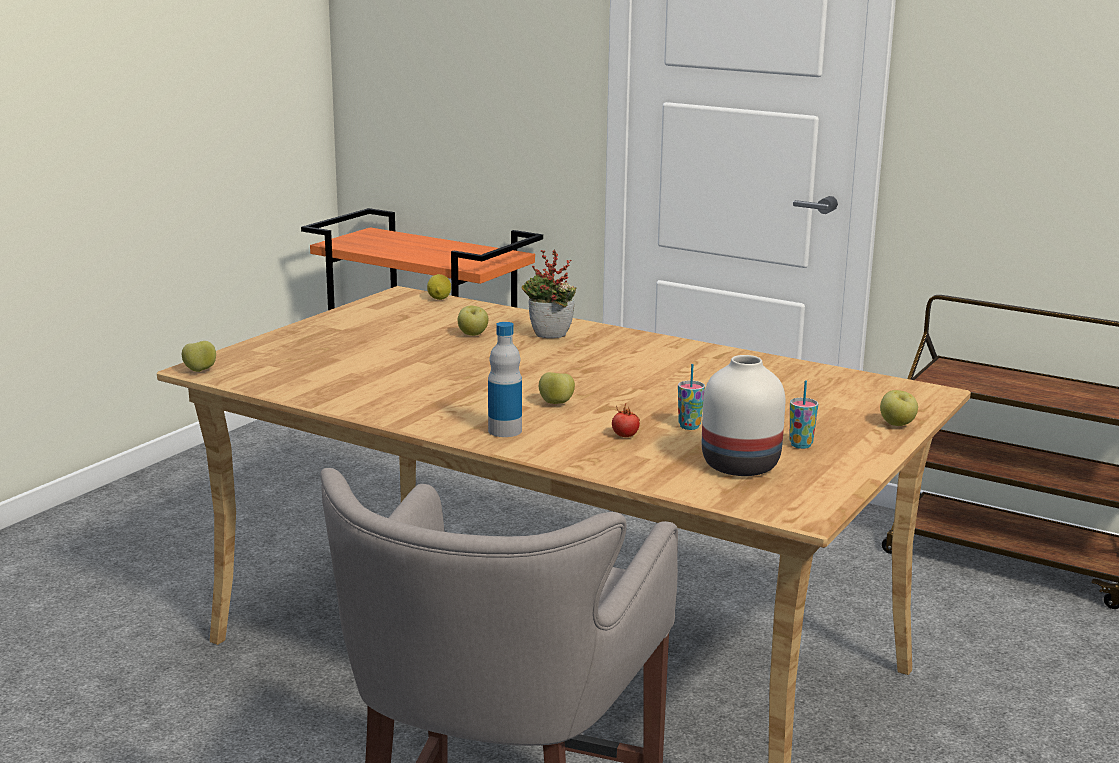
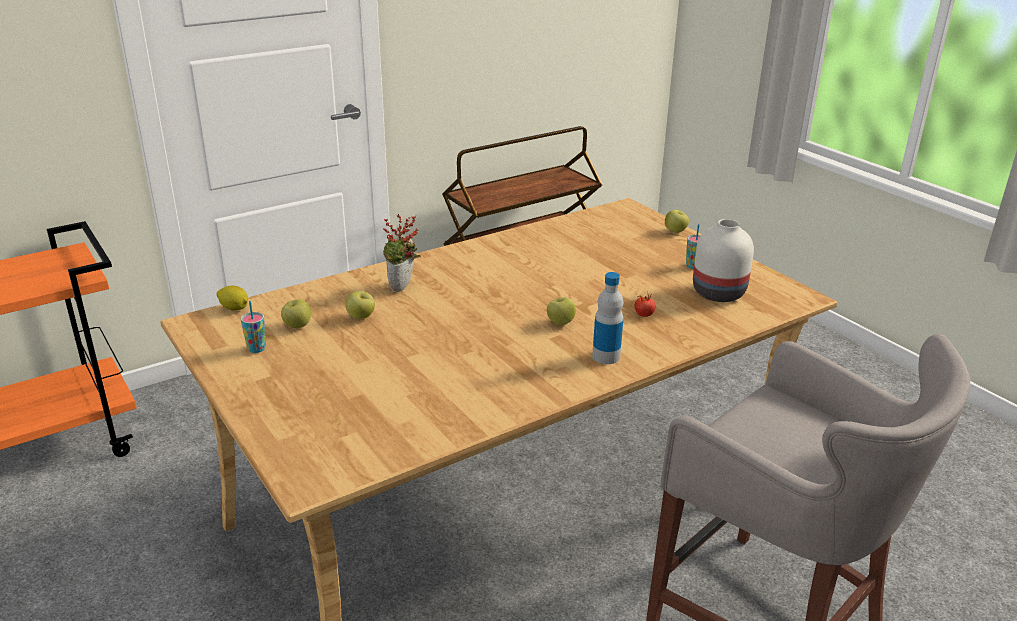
camera: 65 degrees left, 10 degrees up
(200, 371) = (318, 483): apple -> apple (297, 326)
(689, 426) = (640, 289): cup -> cup (256, 349)

